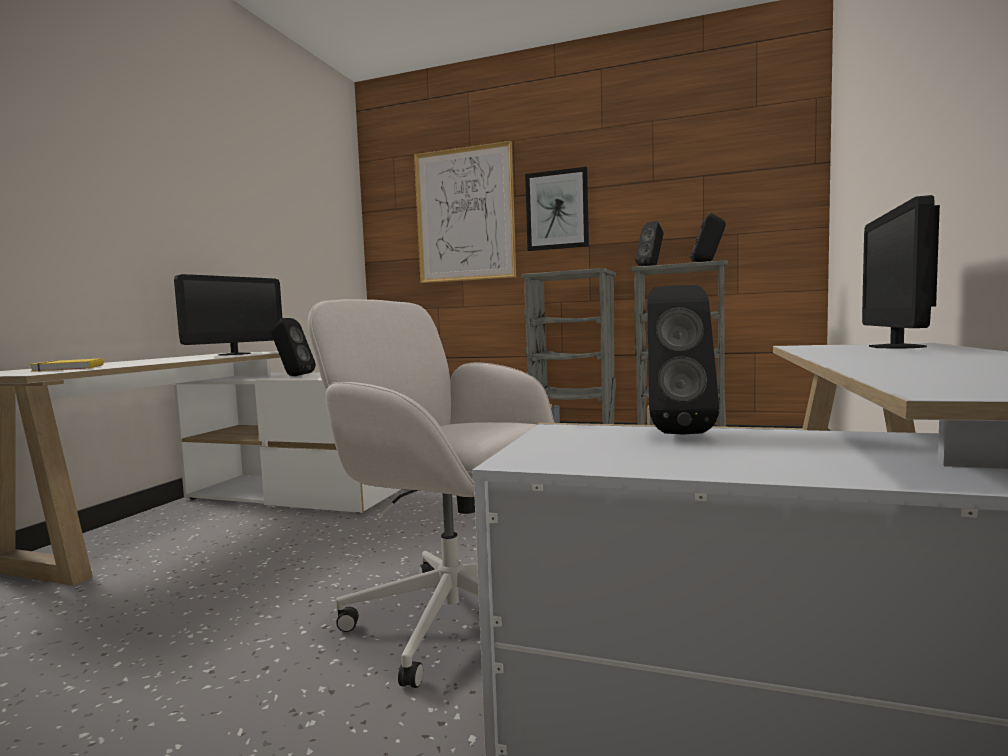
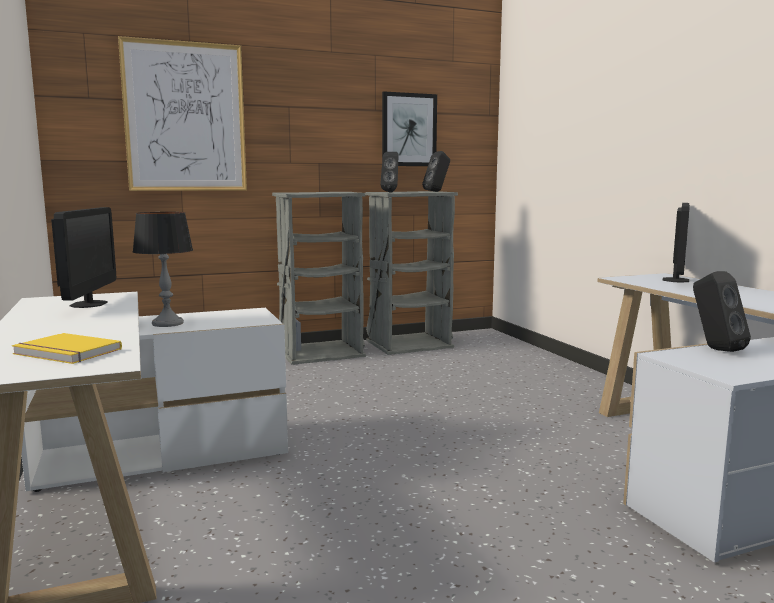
camera: 40 degrees left, 5 degrees up
(293, 376) = (167, 323): black speaker -> table lamp
(453, 621) = (525, 500): white office chair -> none
(557, 210) = (289, 125): picture -> picture (409, 130)
(896, 347) = (675, 280): monitor -> monitor turned 135 degrees counterclockwise

